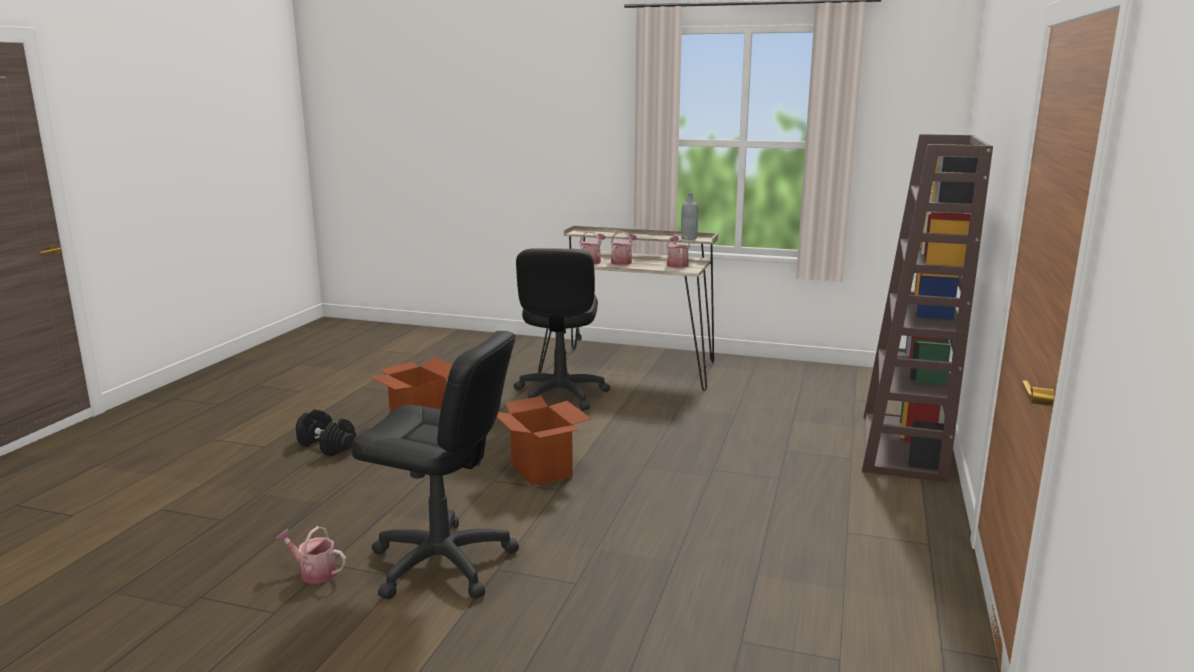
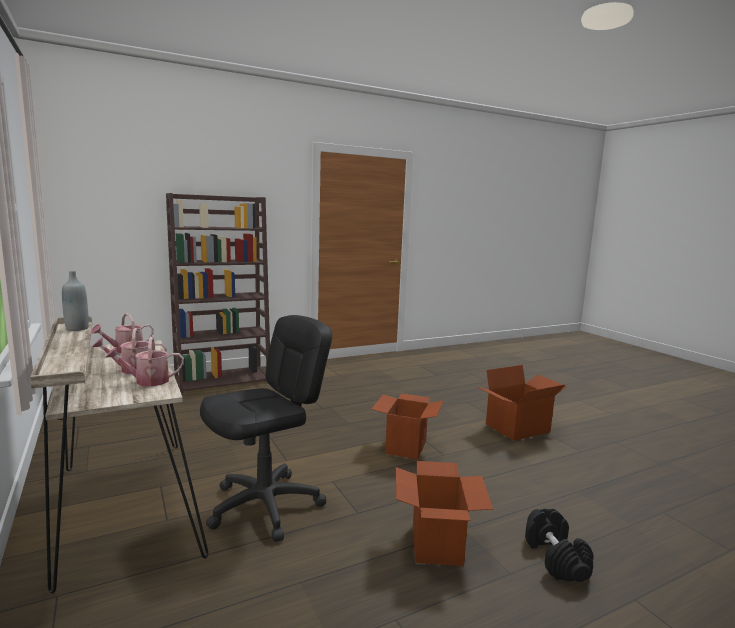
camera: 135 degrees left, 5 degrees down
(314, 572) = (590, 450): watering can -> none
(442, 563) = (518, 428): black office chair -> cardboard box

